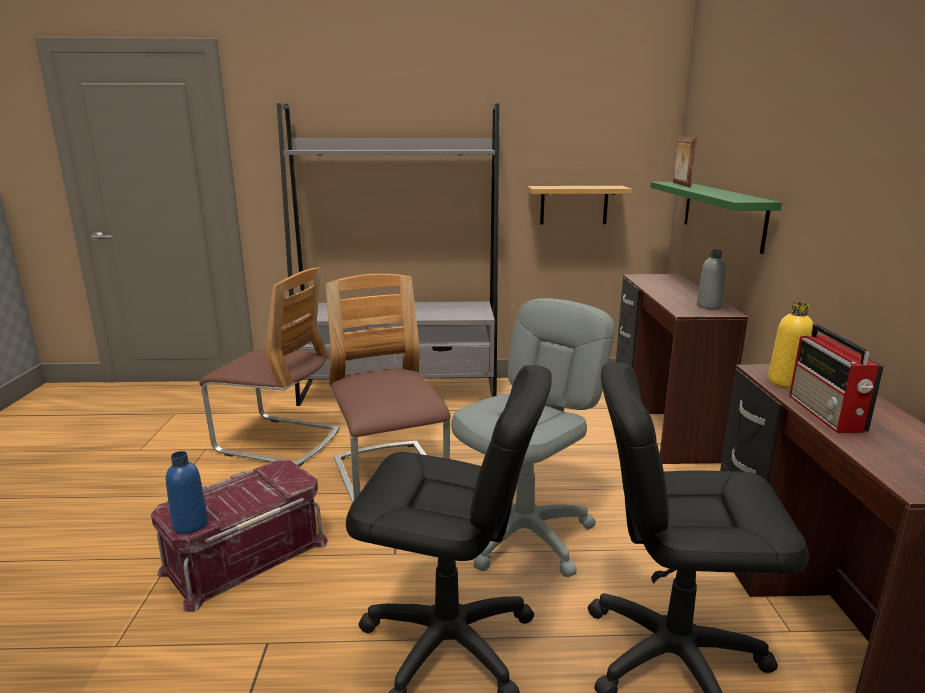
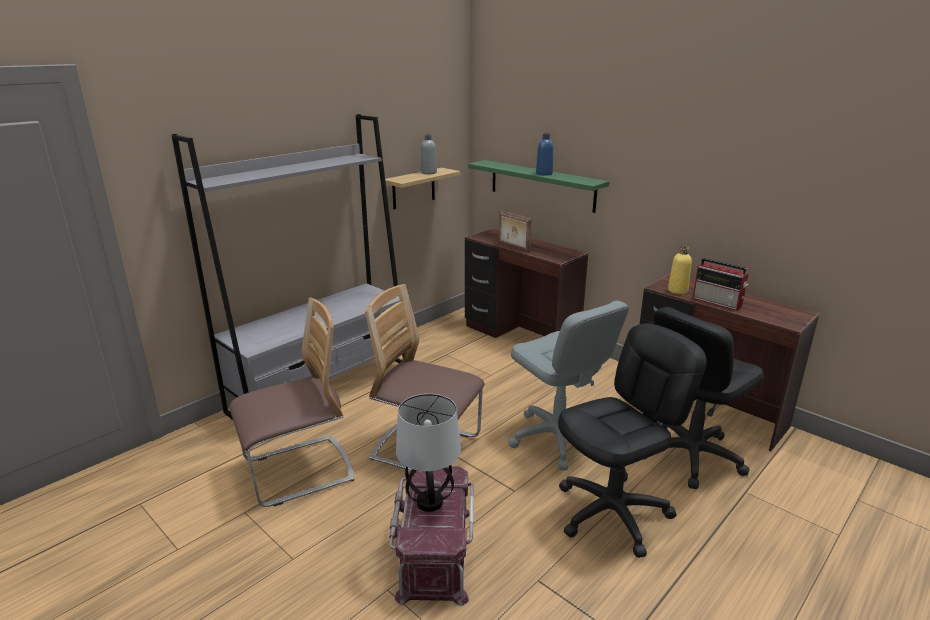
camera: 45 degrees left, 5 degrees up
(190, 524) = (447, 539): blue bottle -> blue bottle (544, 173)
(242, 491) = (430, 502): none -> table lamp
(525, 535) = (557, 439): grey office chair -> grey office chair turned 150 degrees clockwise
(680, 185) = (500, 166): picture frame -> picture frame (513, 247)
(709, 306) = (559, 251): grey bottle -> grey bottle (428, 173)

